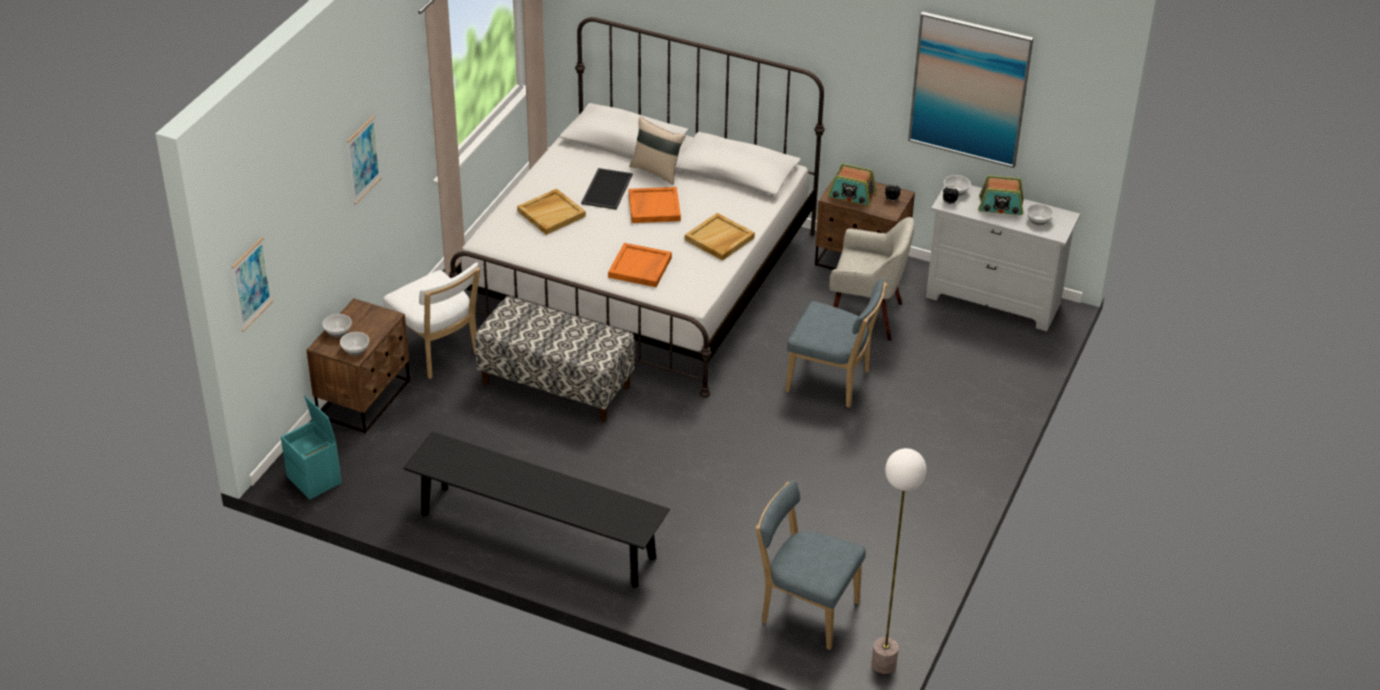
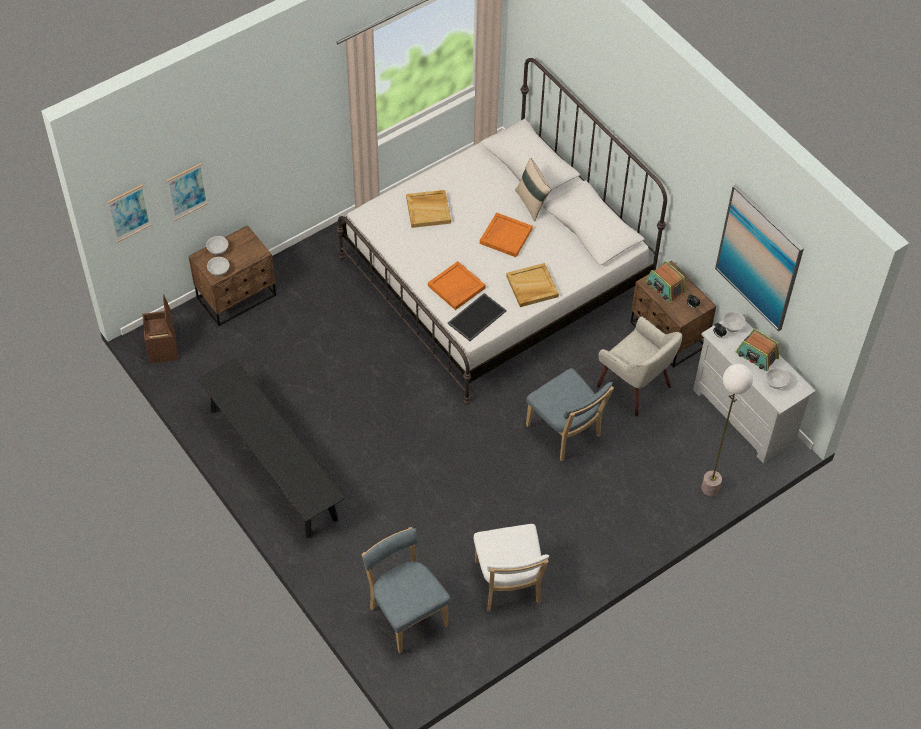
camera: 30 degrees right, 15 degrees up
(315, 480) = (163, 349): turquoise storage box -> brown storage box
(363, 159) = (268, 136): picture -> picture (187, 191)
(437, 353) = (310, 279): white chair -> white chair (508, 585)
(556, 385) = (371, 345): bench -> none
(606, 188) = (483, 203): tray -> tray (476, 316)
(884, 664) = (427, 684): floor lamp -> floor lamp (710, 488)

